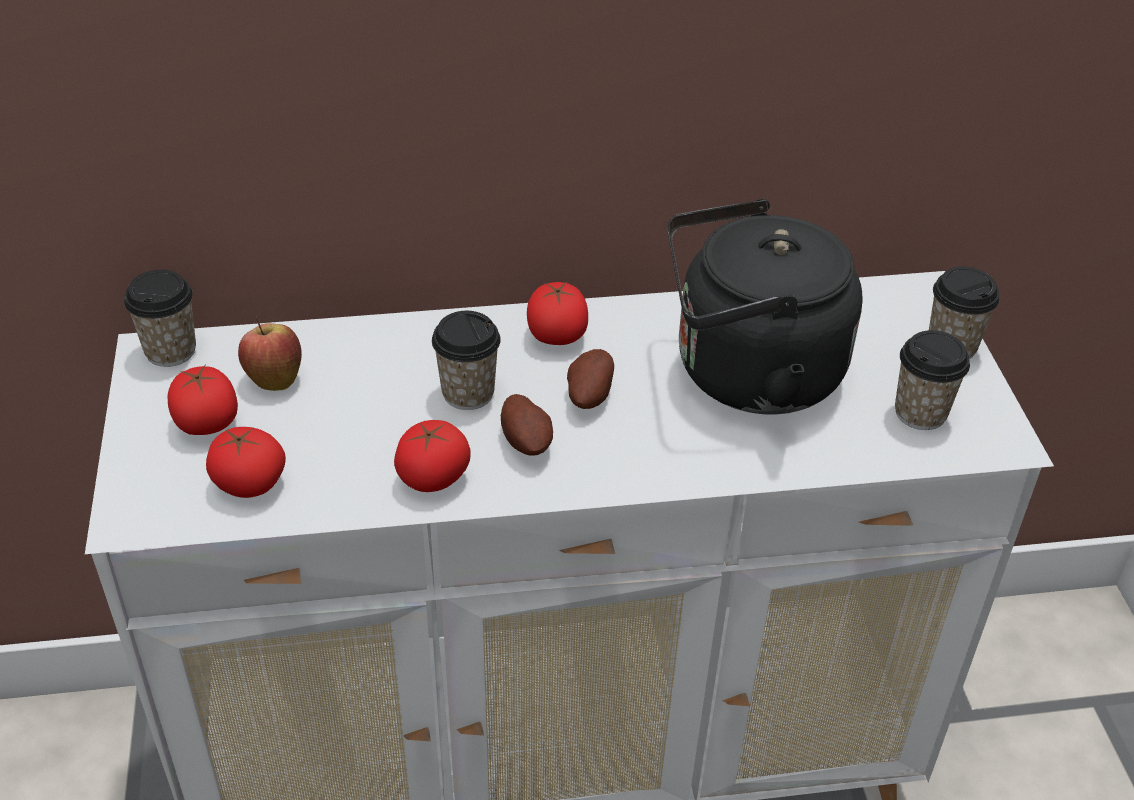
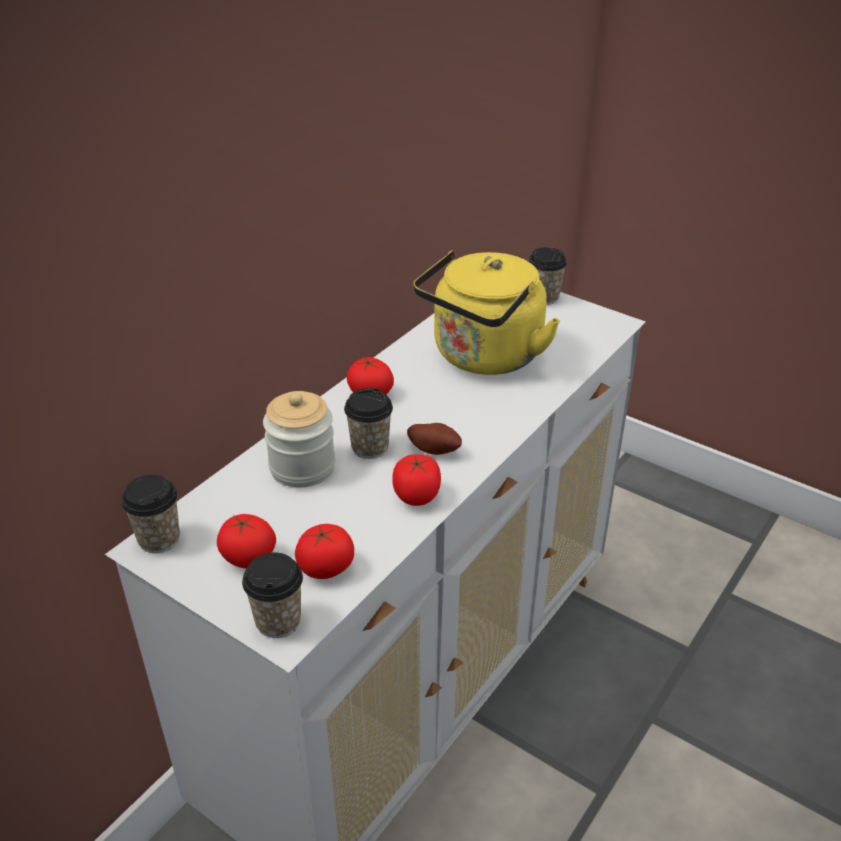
camera: 45 degrees left, 5 degrees down
(274, 379) = (251, 510): apple -> none
(378, 368) = (302, 467): none -> jar
(588, 395) = (429, 411): potato -> none
(747, 374) = (484, 357): black kettle -> yellow kettle
(920, 413) = (573, 331): cup -> cup (278, 621)

